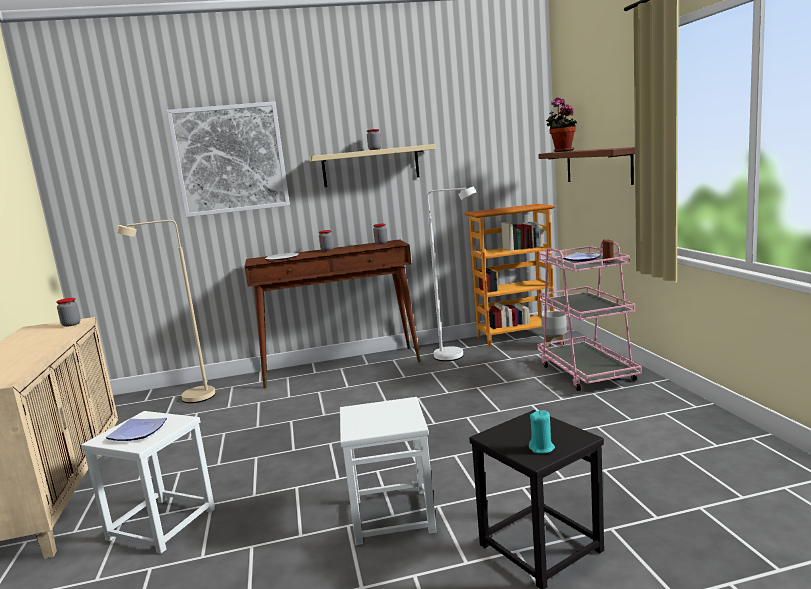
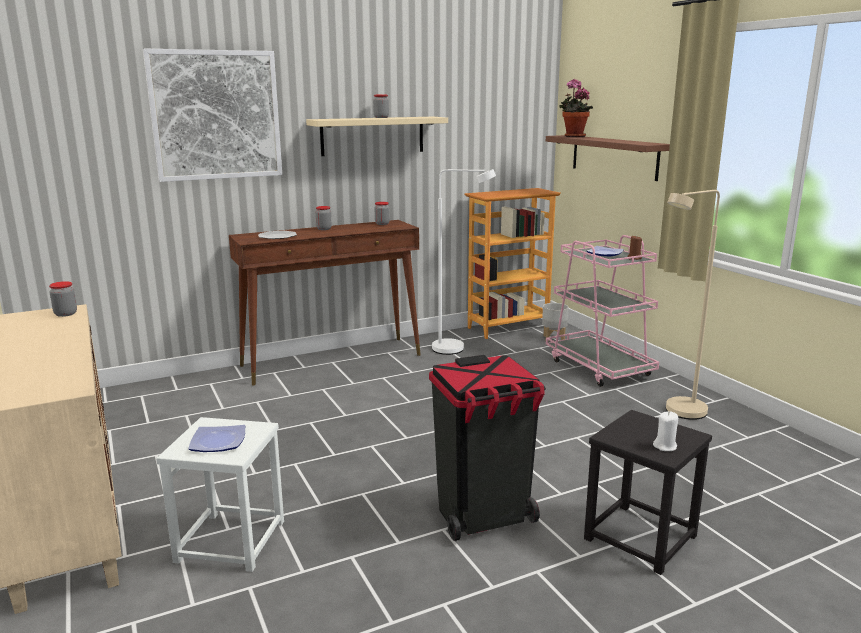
camera: 15 degrees left, 5 degrees up
(189, 398) = (164, 399): beige floor lamp -> beige floor lamp (678, 413)
(392, 515) = (483, 516): white stool -> black trash can
(542, 448) = (665, 446): turquoise candle -> white candle

